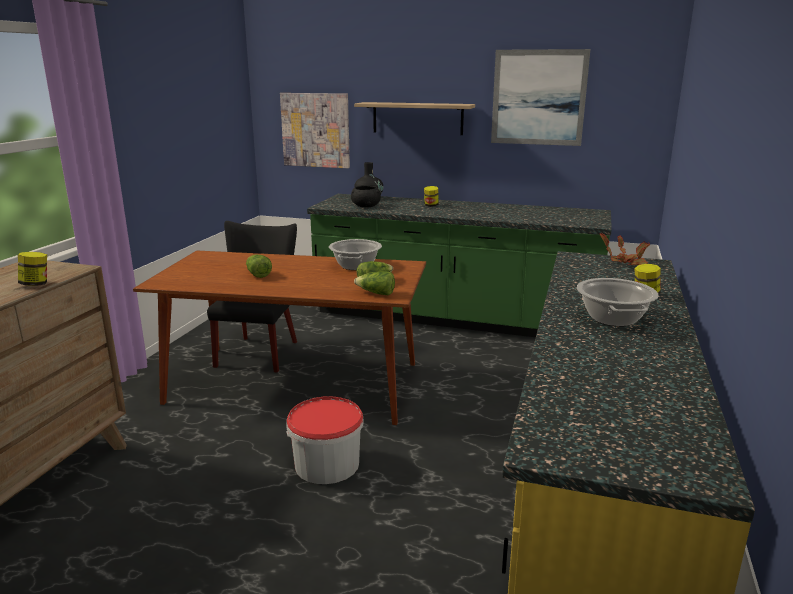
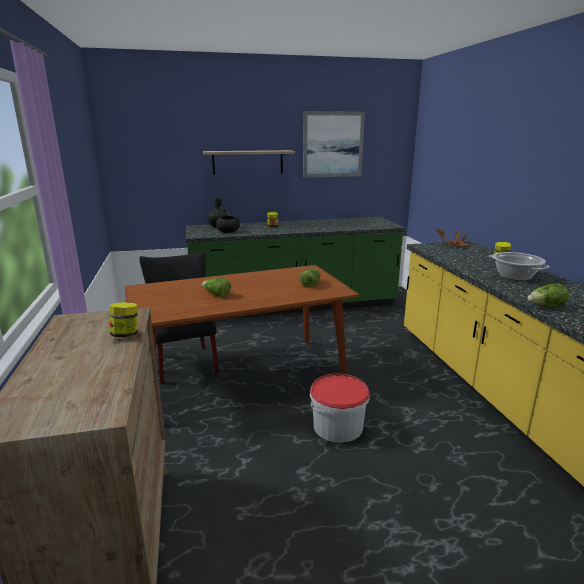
camera: 30 degrees left, 0 degrees up
(315, 130) = (161, 175): picture -> none
(355, 266) = (276, 275): cooking pot -> none
(376, 293) = (327, 291): lettuce -> lettuce (546, 306)

